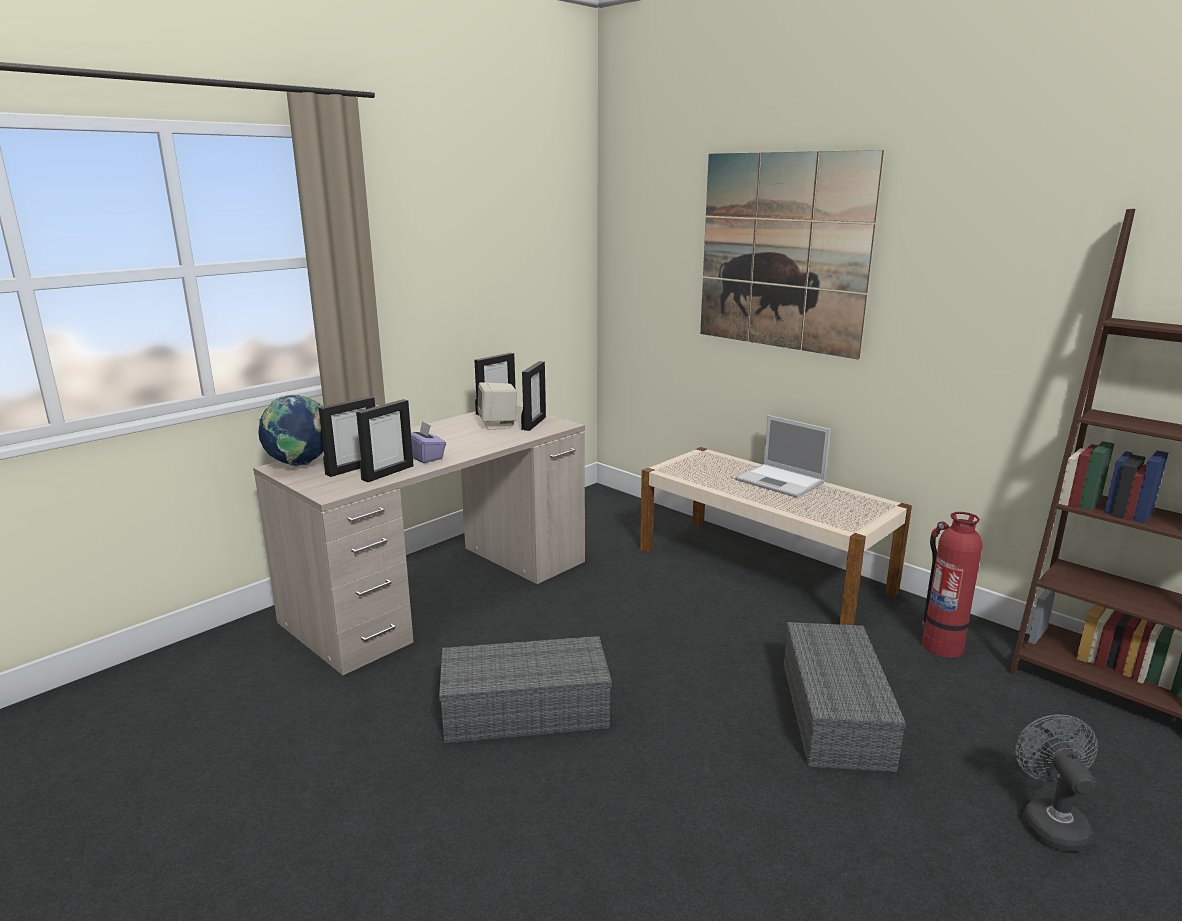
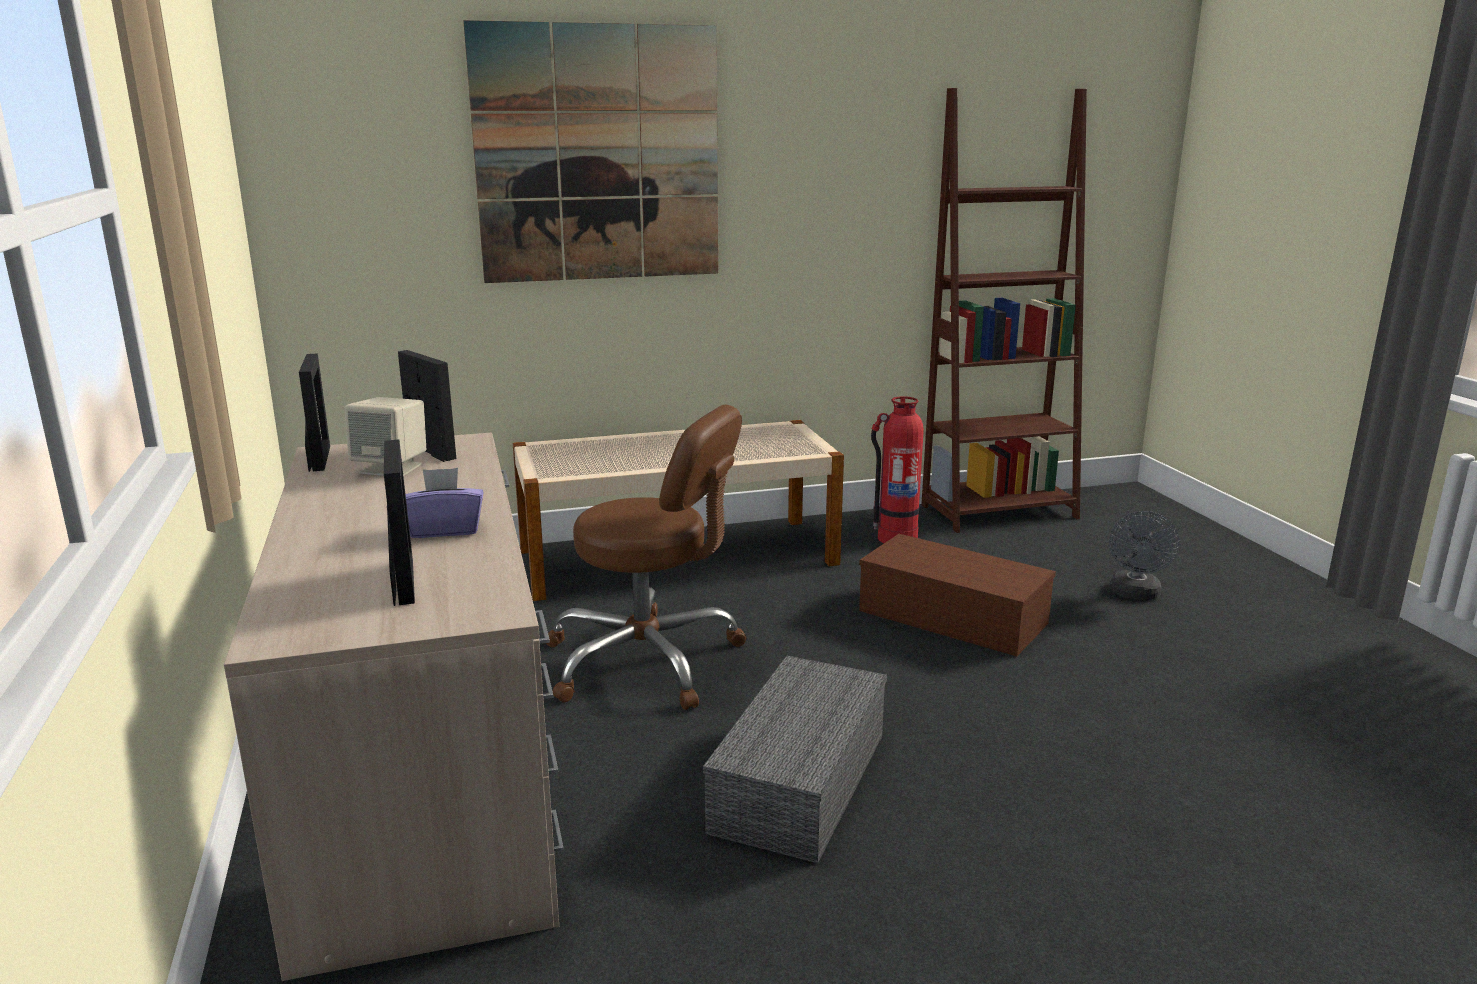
camera: 60 degrees left, 0 degrees up
(300, 465) = (301, 620): globe -> none
(388, 473) = (473, 561): picture frame -> none
(612, 611) = (652, 663): none -> brown office chair
(781, 481) = (673, 440): laptop -> none
(837, 715) = (955, 617): grey storage box -> brown storage box
(1049, 821) = (1135, 595): grey fan -> grey fan turned 105 degrees counterclockwise

